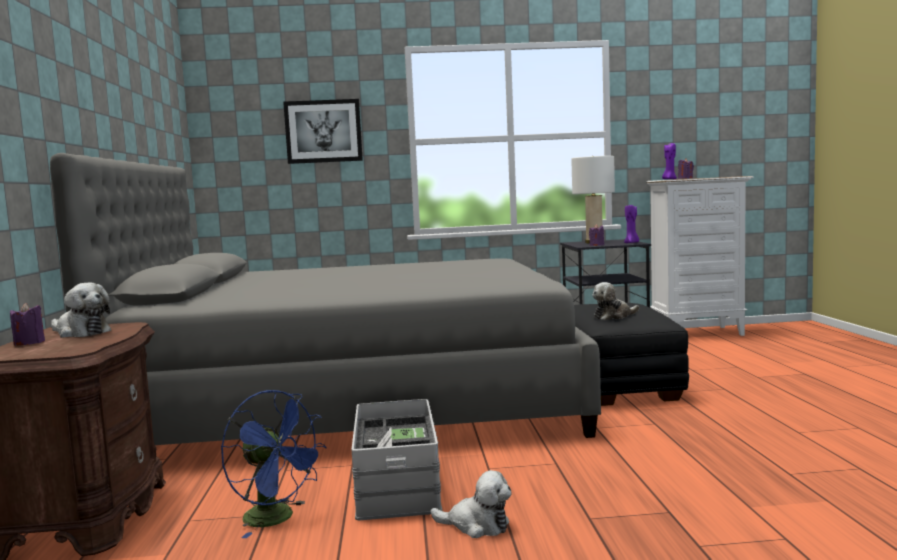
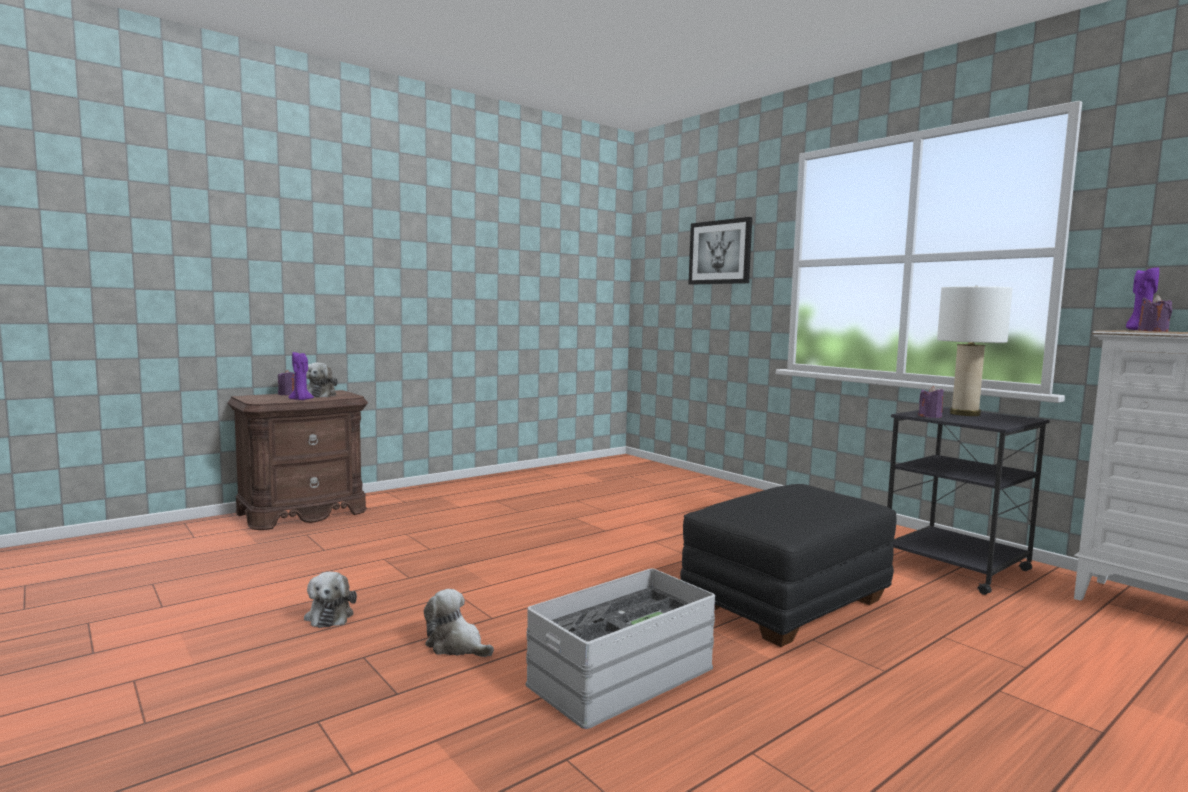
camera: 55 degrees right, 0 degrees up
(277, 519) = (317, 554): blue fan -> none
(356, 403) = (571, 516): grey bed -> none
(398, 484) = (399, 571): grey storage box -> grey storage box (622, 676)
(613, 316) = (754, 504): plush toy -> plush toy (456, 646)
(631, 243) = (993, 423): purple candle -> purple candle (301, 400)

